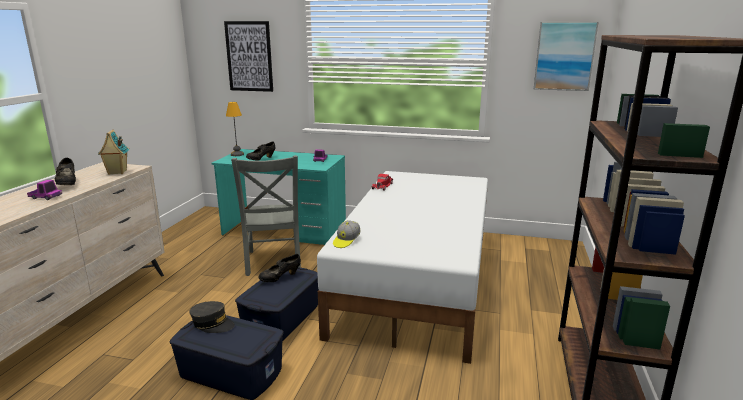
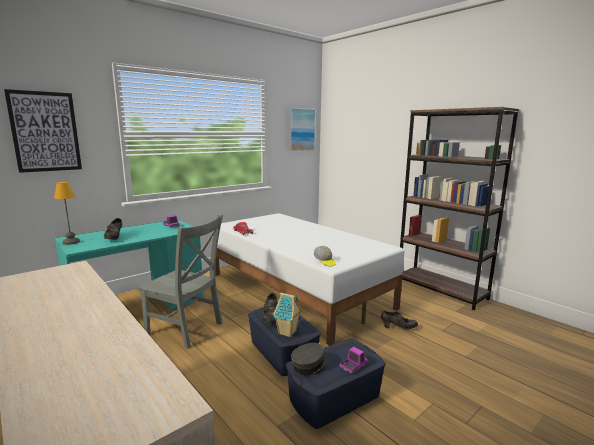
camera: 55 degrees left, 5 degrees down
(45, 197) = (90, 322): toy truck -> toy truck (353, 366)
(67, 184) = (54, 305): black shoe -> black shoe (398, 328)
(117, 172) = (71, 276): toy house -> toy house (288, 332)

